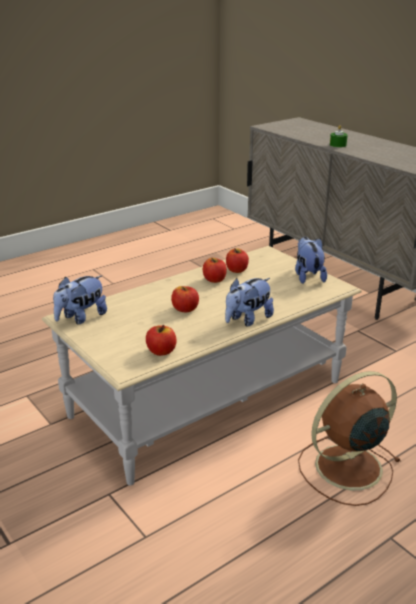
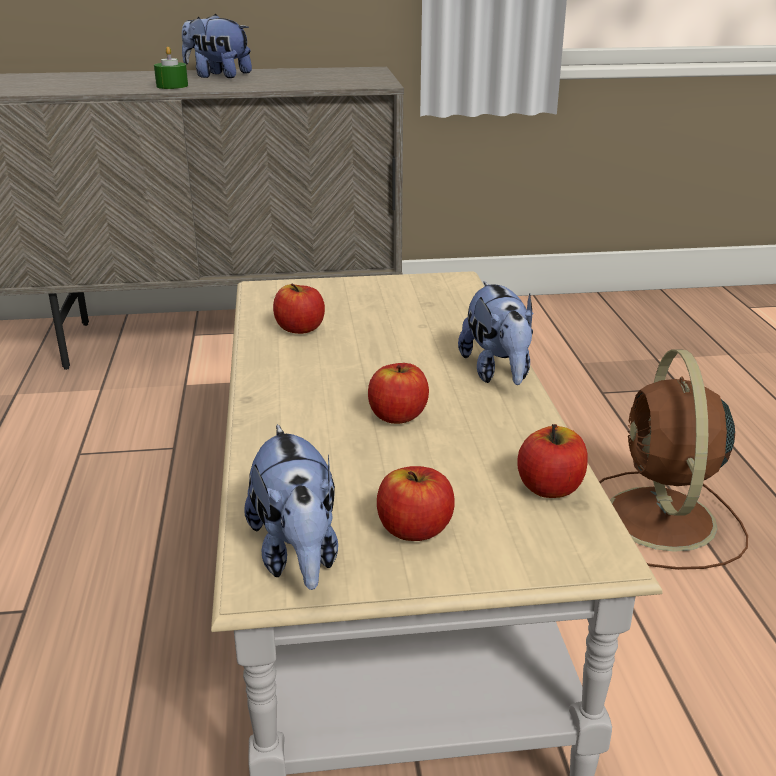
camera: 60 degrees left, 0 degrees up
(214, 280) = (311, 357): apple -> apple (414, 529)
(308, 276) = (397, 288): plush toy -> plush toy (217, 76)

